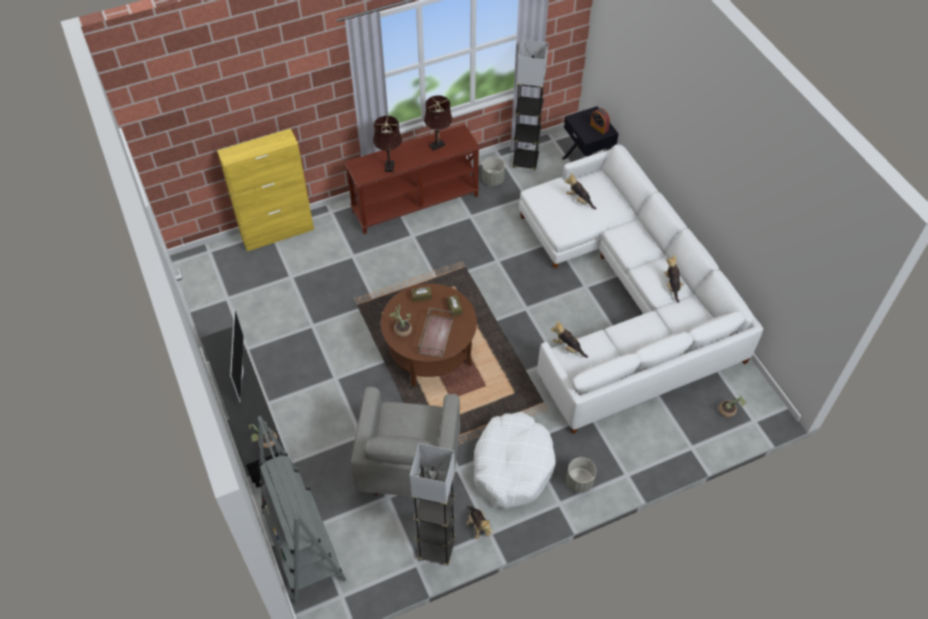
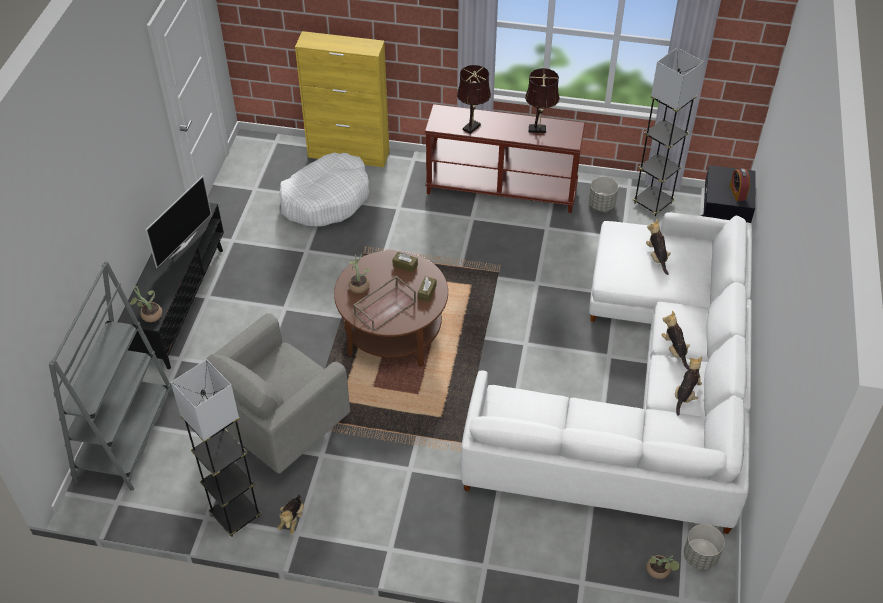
camera: 35 degrees right, 5 degrees down
(512, 465) = (376, 484): white dog bed -> white dog bed (326, 199)
(568, 347) = (511, 393): plush toy -> plush toy (674, 350)
(579, 481) = (429, 541): grey planter -> grey planter (700, 556)

